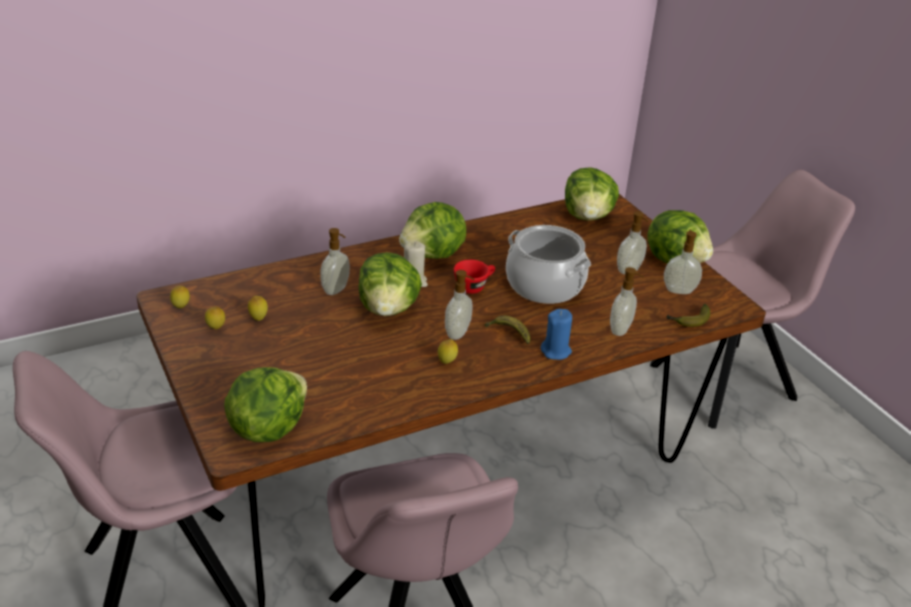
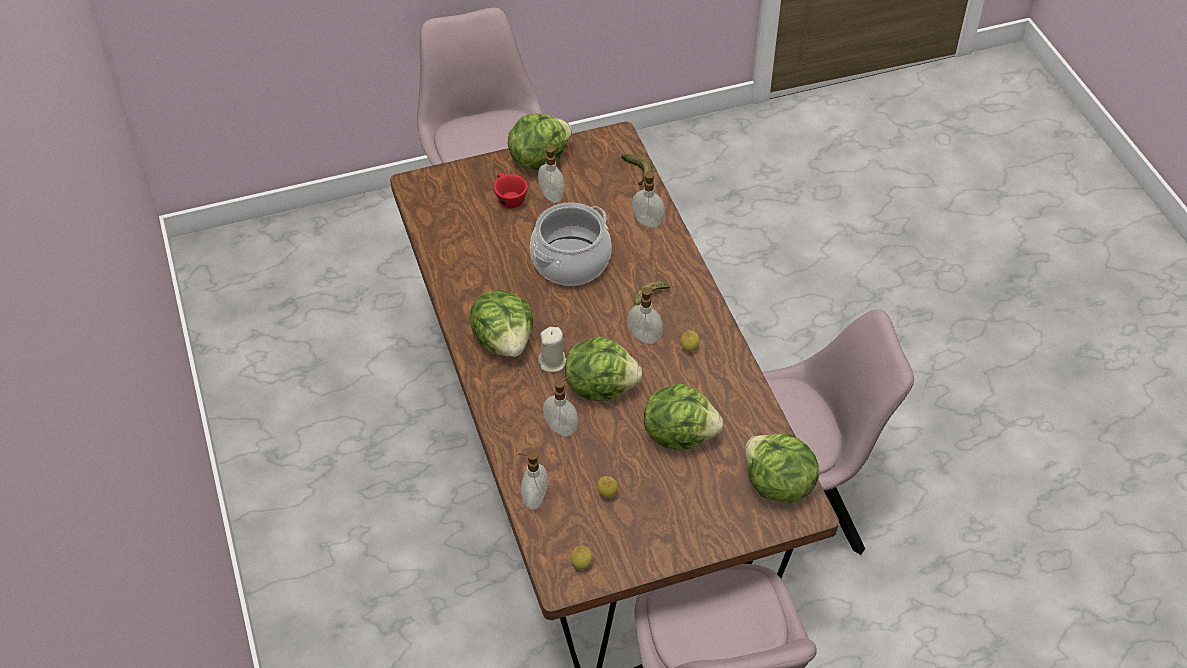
camera: 80 degrees left, 15 degrees up
(216, 328) = (622, 531): lemon -> none
(474, 286) = (566, 315): red cup -> red cup (508, 198)
(556, 351) = (677, 271): blue candle -> none
(588, 216) = (446, 206): lettuce -> lettuce (679, 434)
(679, 290) = (589, 168): soap dispenser -> soap dispenser (533, 498)

